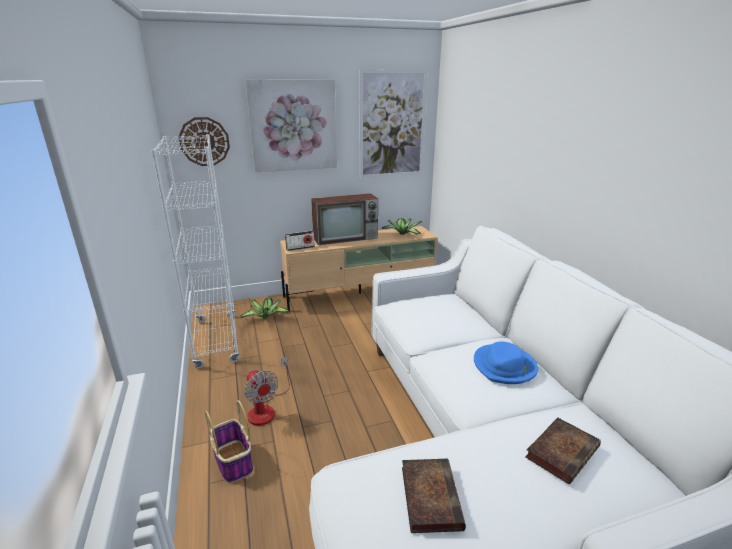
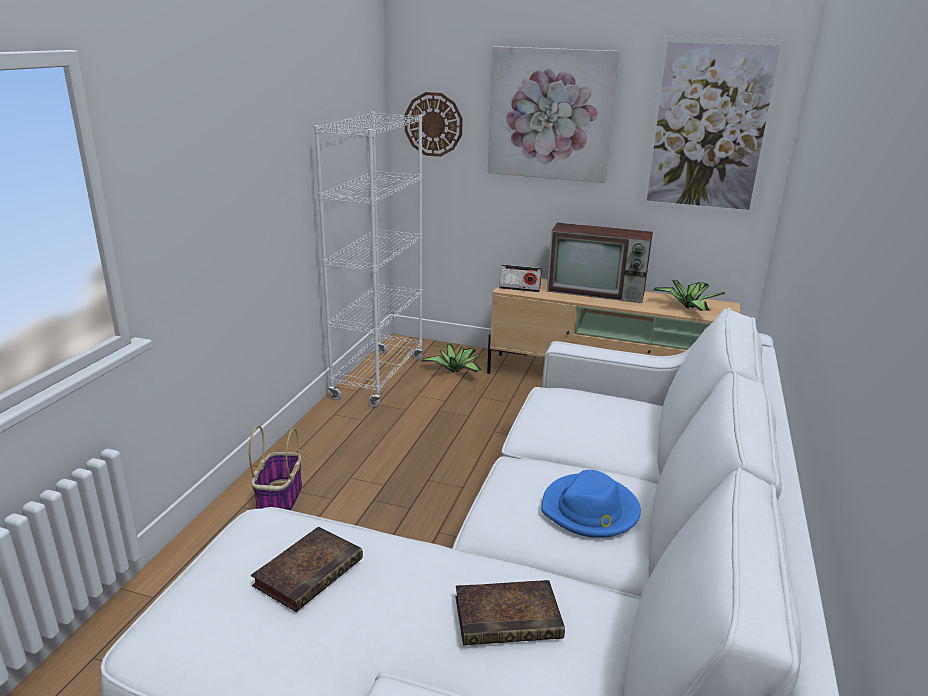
camera: 35 degrees right, 0 degrees up
(266, 408) = (357, 465): fan -> none

